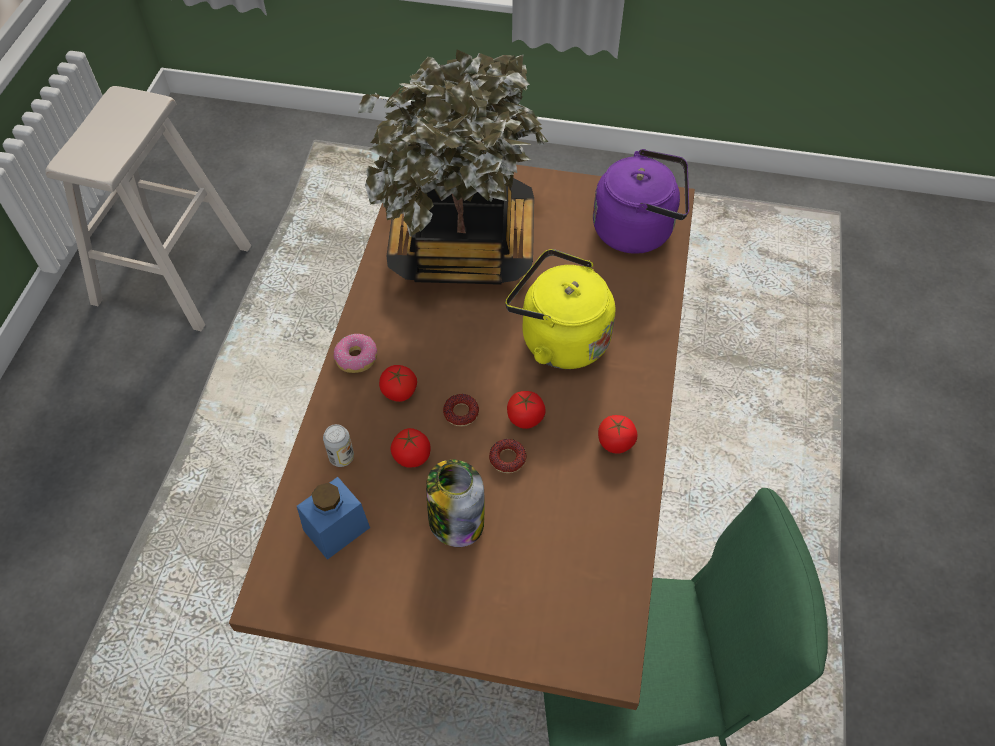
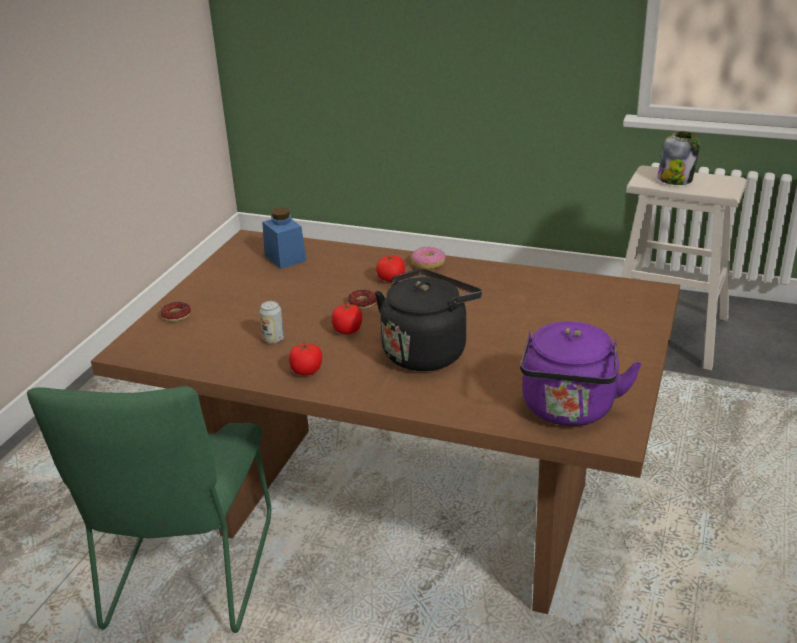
camera: 100 degrees right, 25 degrees down
(341, 457) = (341, 259): can -> can (273, 339)
(412, 456) = (331, 283): tomato -> none
(455, 520) = (270, 298): jar -> jar (675, 179)
(461, 244) = (550, 309): potted plant -> none
(507, 459) = (312, 320): donut -> donut (176, 315)
(559, 338) = (427, 351): yellow kettle -> black kettle

